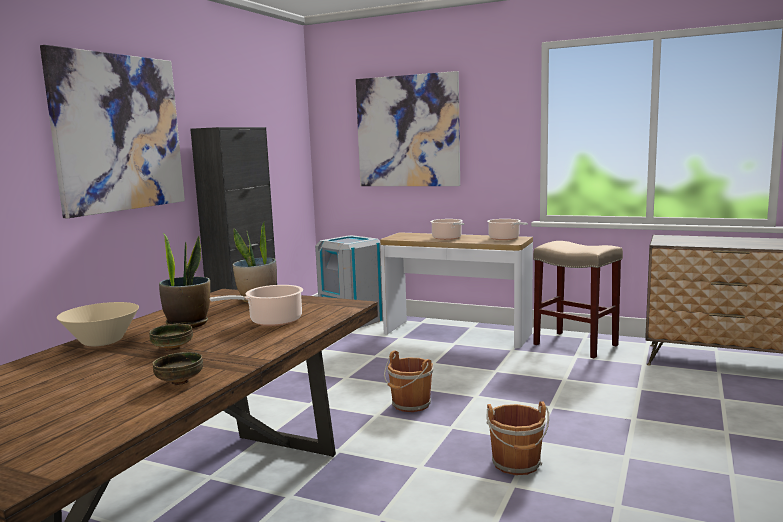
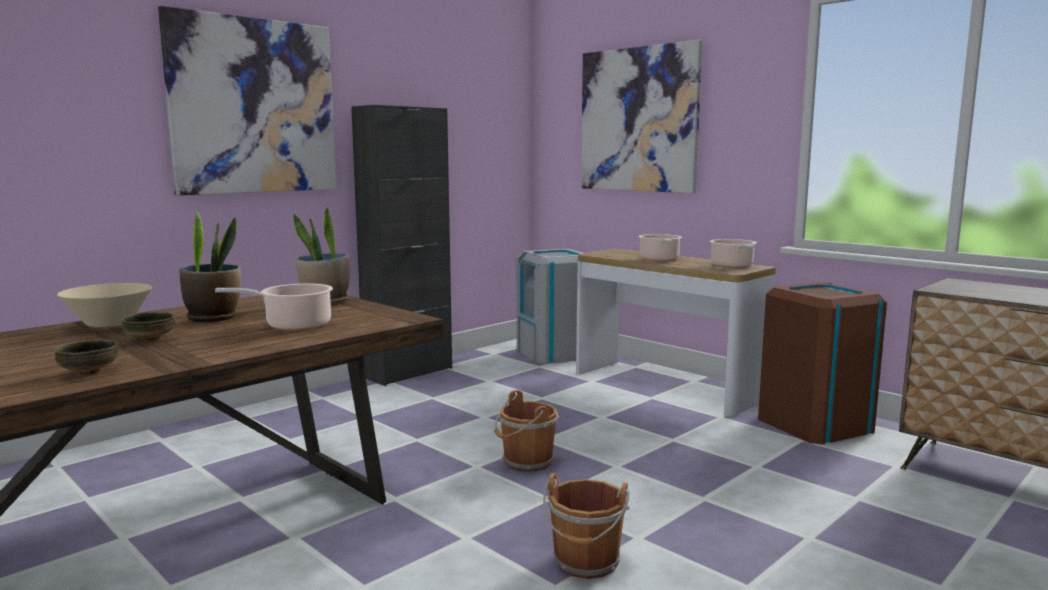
camera: 20 degrees right, 0 degrees up
(574, 344) = (814, 423): beige stool -> brown trash can

